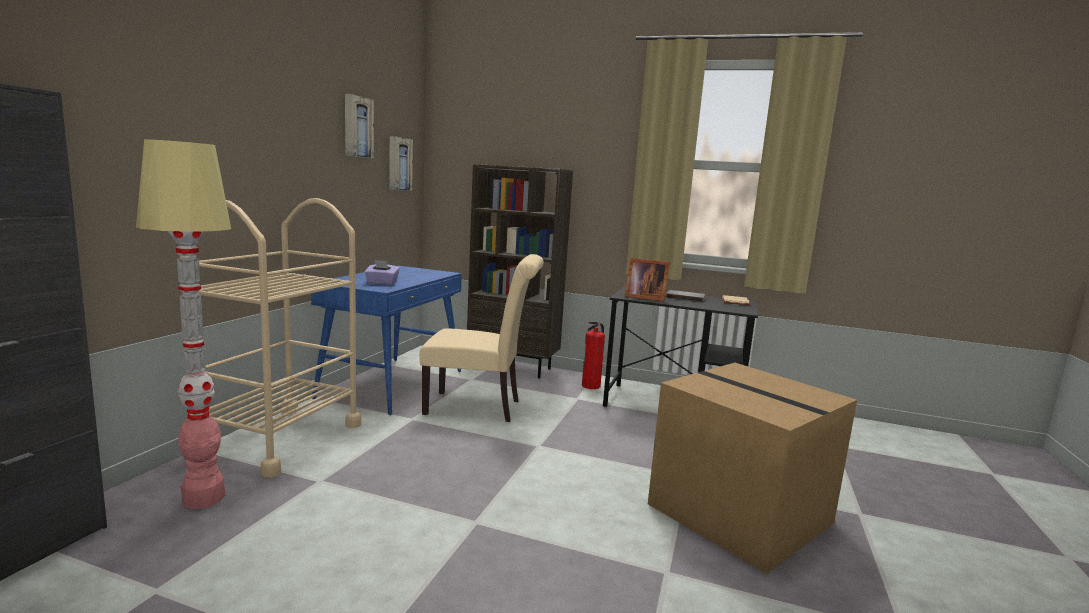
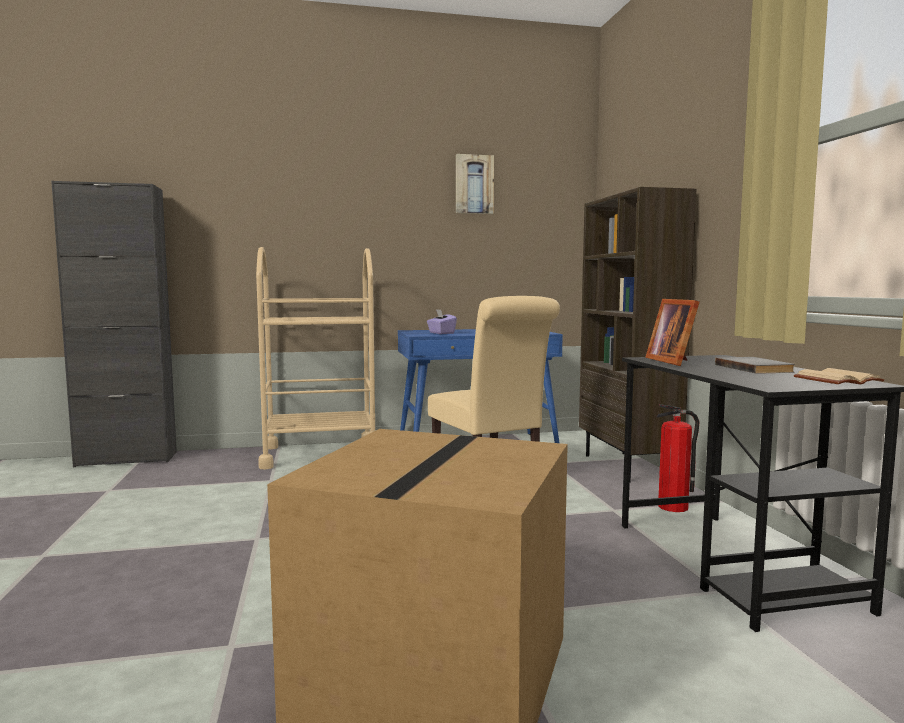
camera: 60 degrees right, 5 degrees down
(203, 498) = (217, 466): floor lamp -> none
(399, 164) = (543, 218): picture -> none

